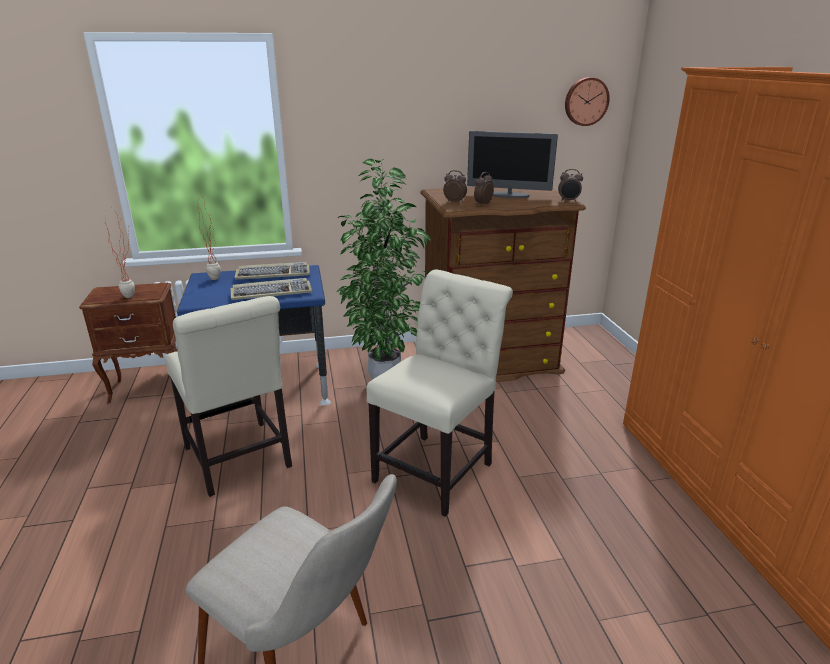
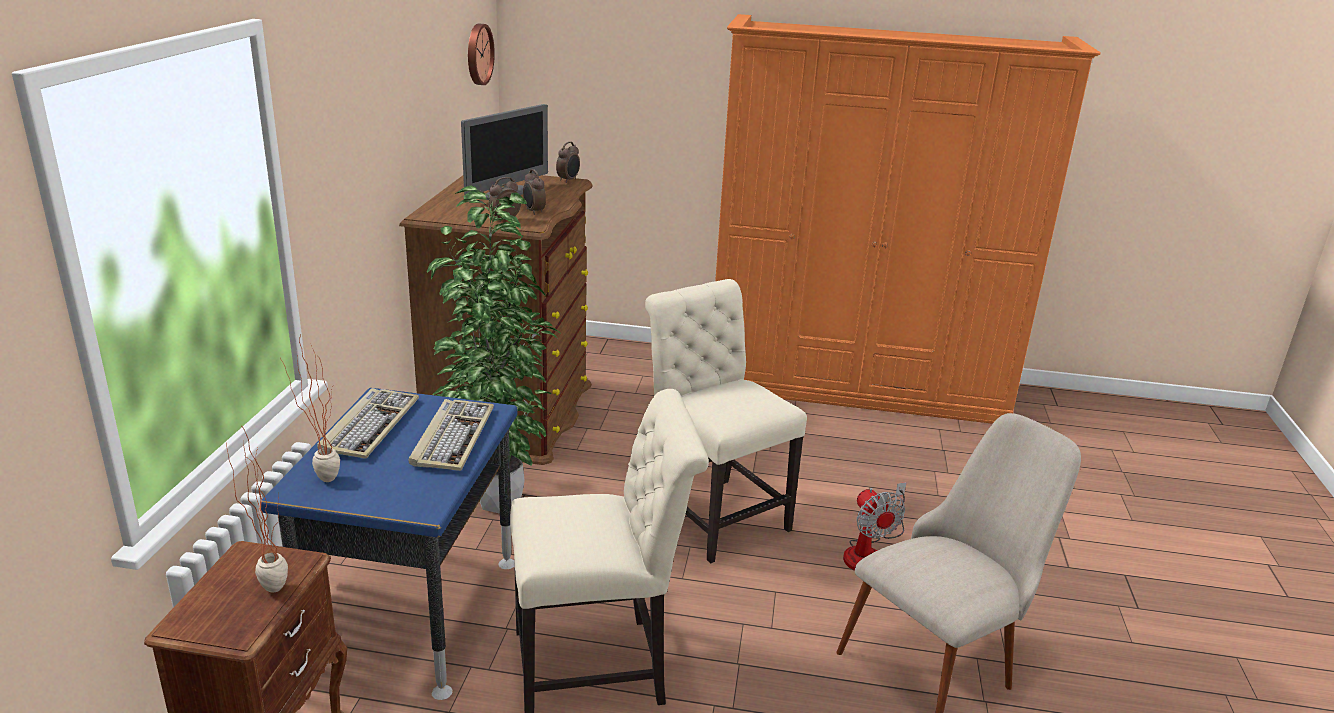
camera: 70 degrees left, 0 degrees up
(447, 576) = (870, 552): none -> fan

